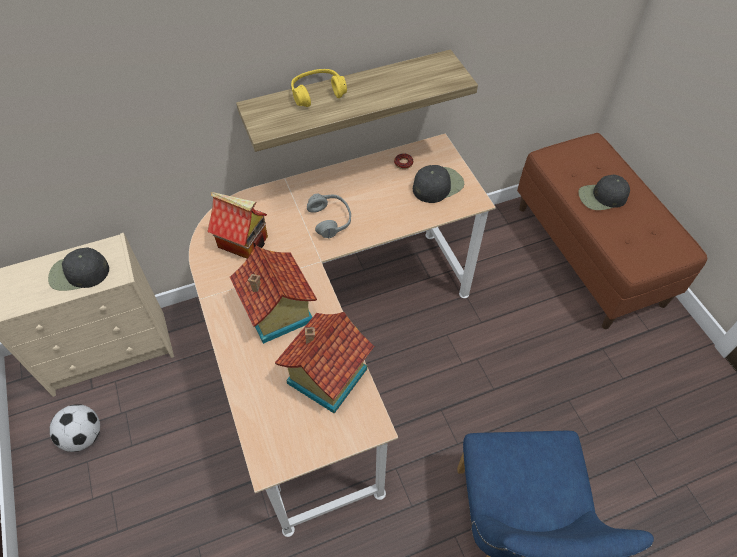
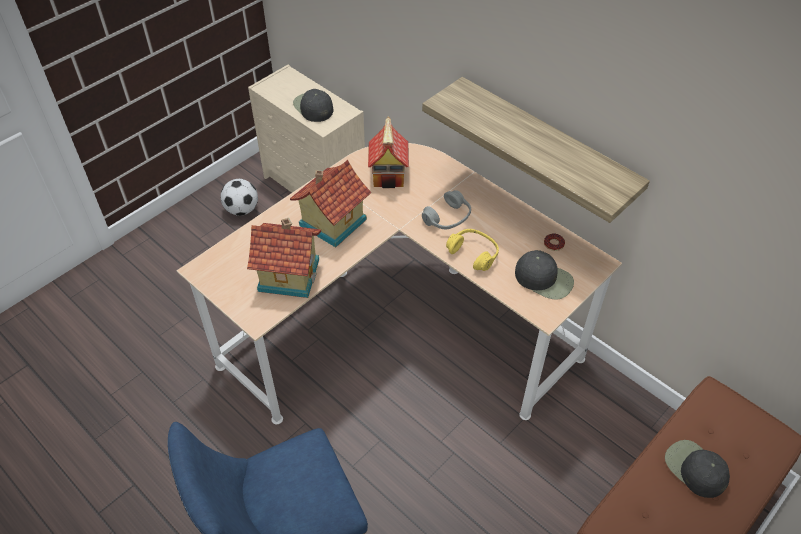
camera: 65 degrees right, 5 degrees down
(317, 94) = (508, 116): yellow headphones -> yellow headphones (473, 253)

